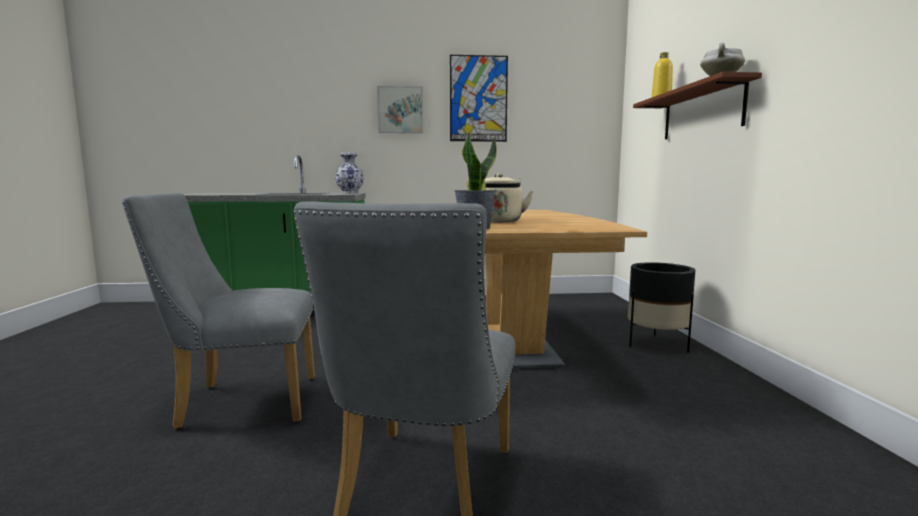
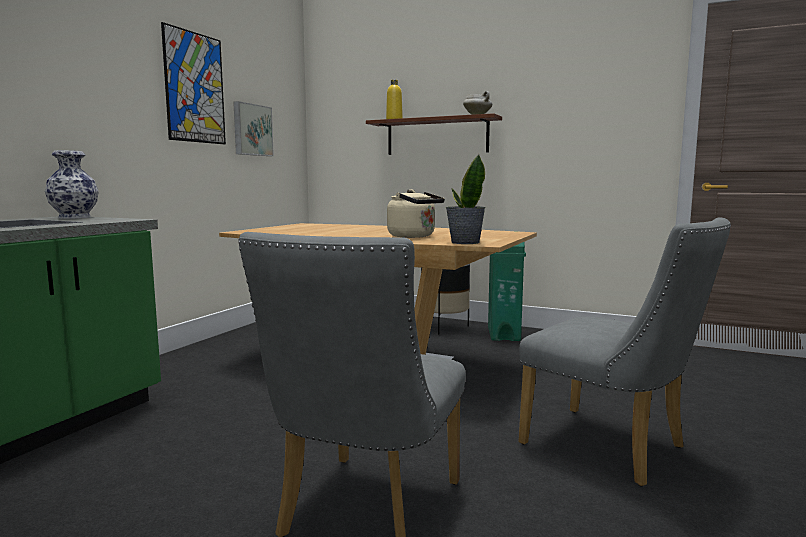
camera: 60 degrees left, 0 degrees up
(400, 110) = (104, 88): picture -> picture (252, 130)
(701, 373) = (504, 334): none -> green trash can

